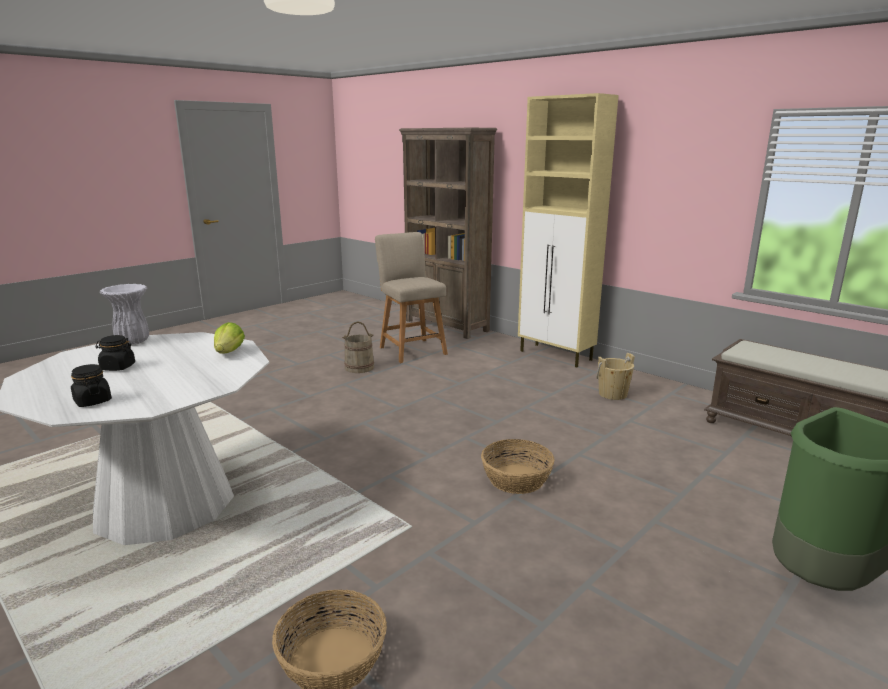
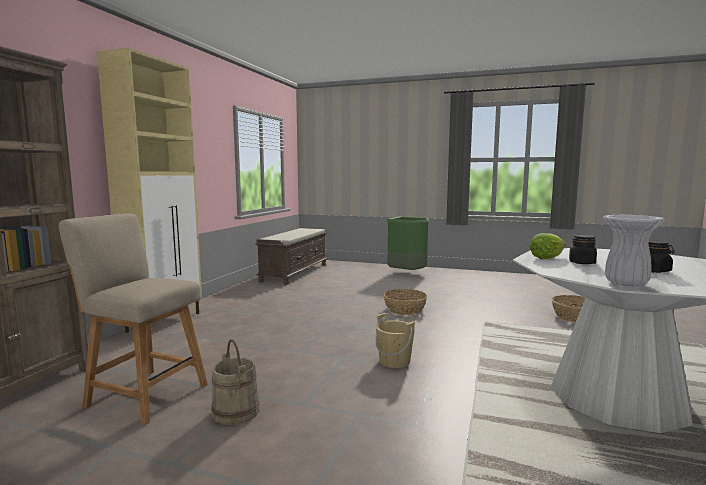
camera: 115 degrees left, 10 degrees down
(92, 401) = (678, 261): black jar -> black jar (582, 262)
(411, 350) = (144, 394): beige chair -> beige chair turned 75 degrees clockwise
(612, 394) = (256, 301): beige bucket -> beige bucket (394, 361)

